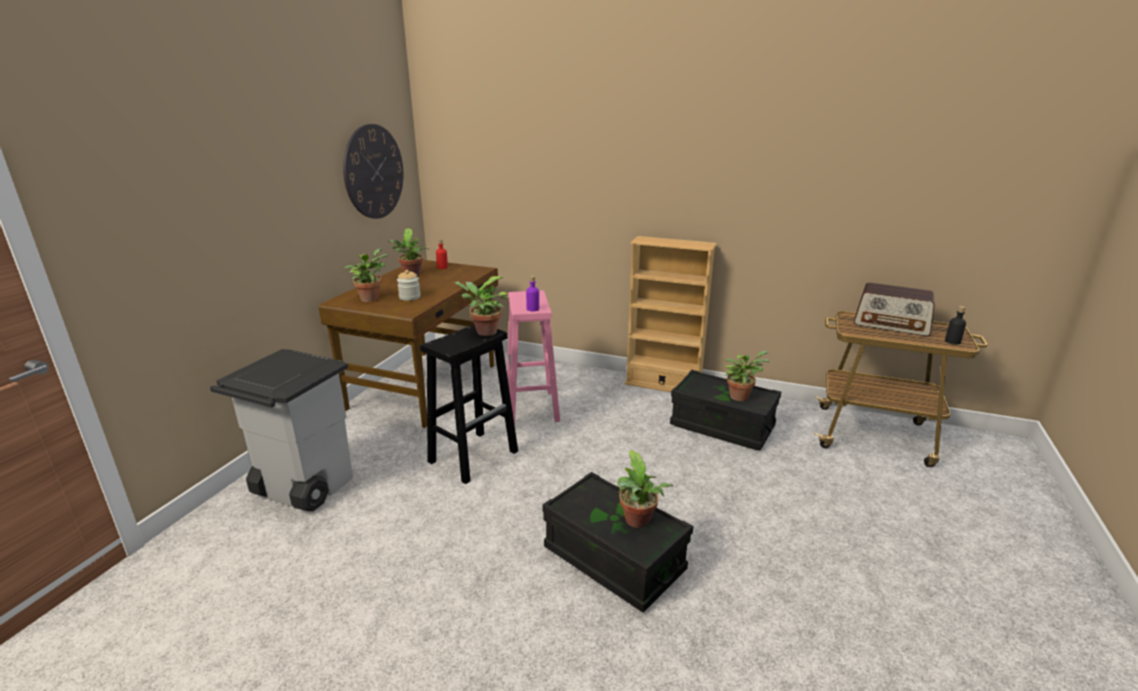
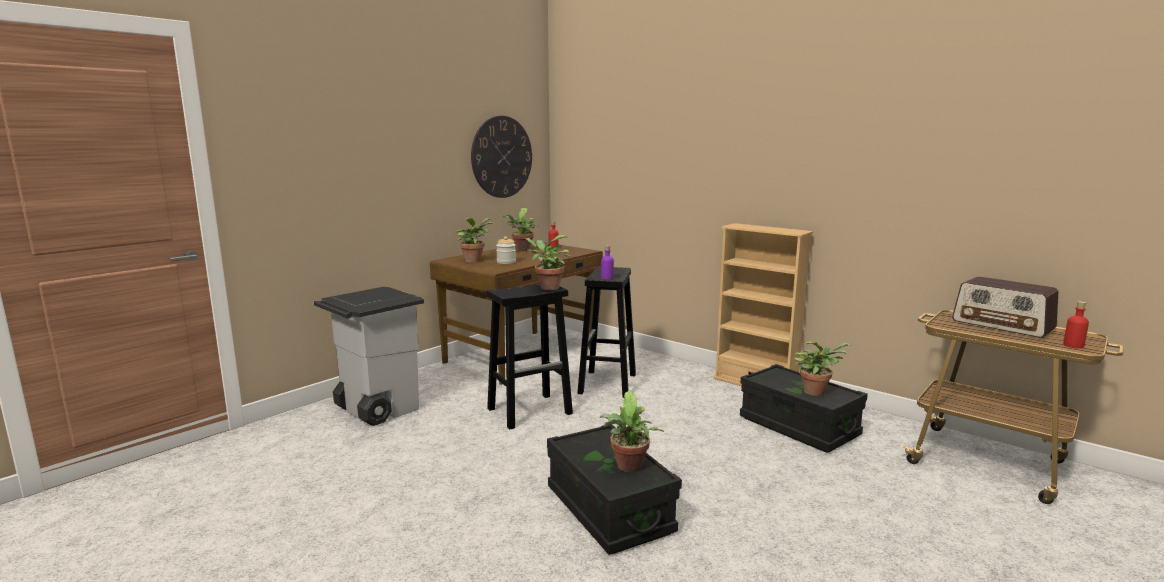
camera: 20 degrees right, 10 degrees down
(532, 408) = (607, 384): pink stool -> black stool
(952, 341) = (1073, 345): black bottle -> red bottle

